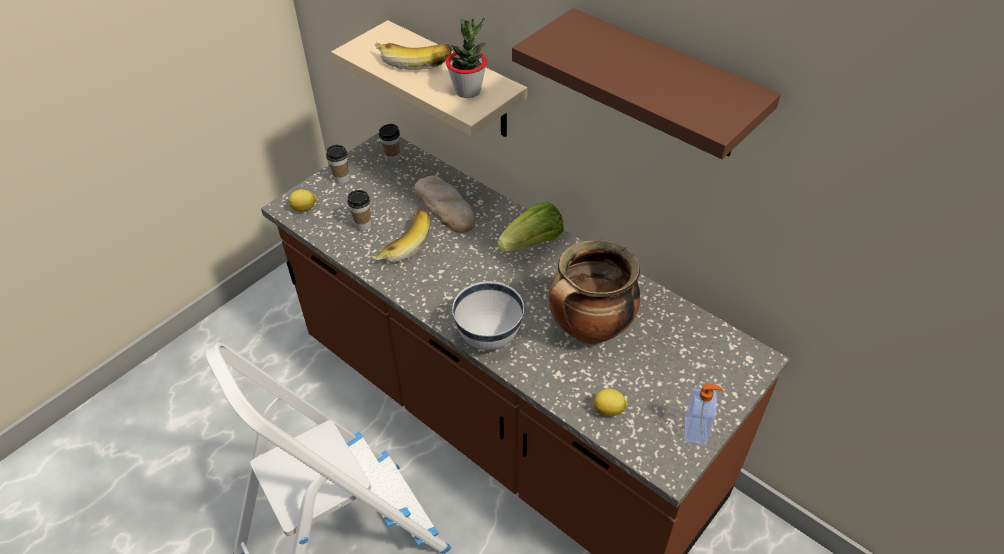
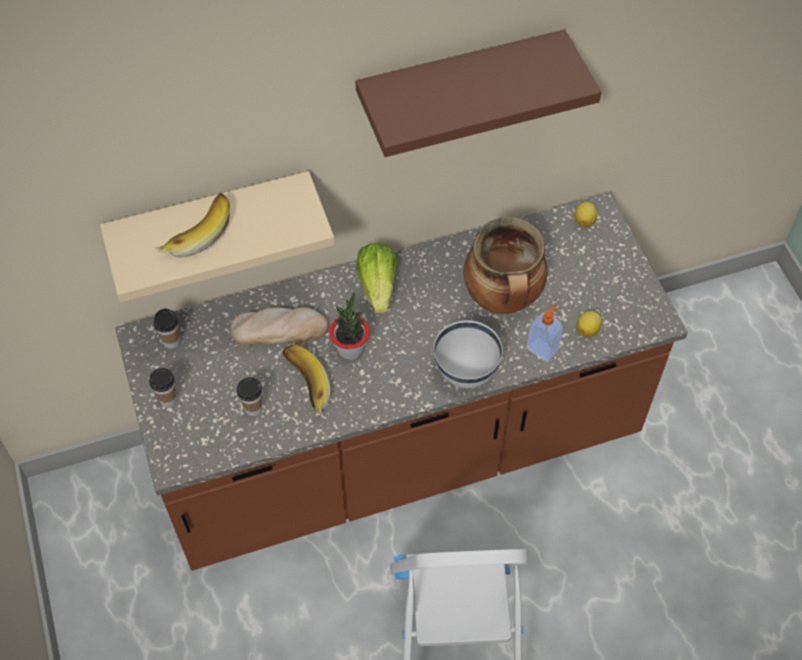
camera: 60 degrees left, 10 degrees up
(305, 208) = (188, 449): lemon -> lemon (584, 221)
(468, 91) = (280, 215): potted plant -> potted plant (350, 349)
(696, 431) = (638, 287): soap dispenser -> soap dispenser (542, 349)

